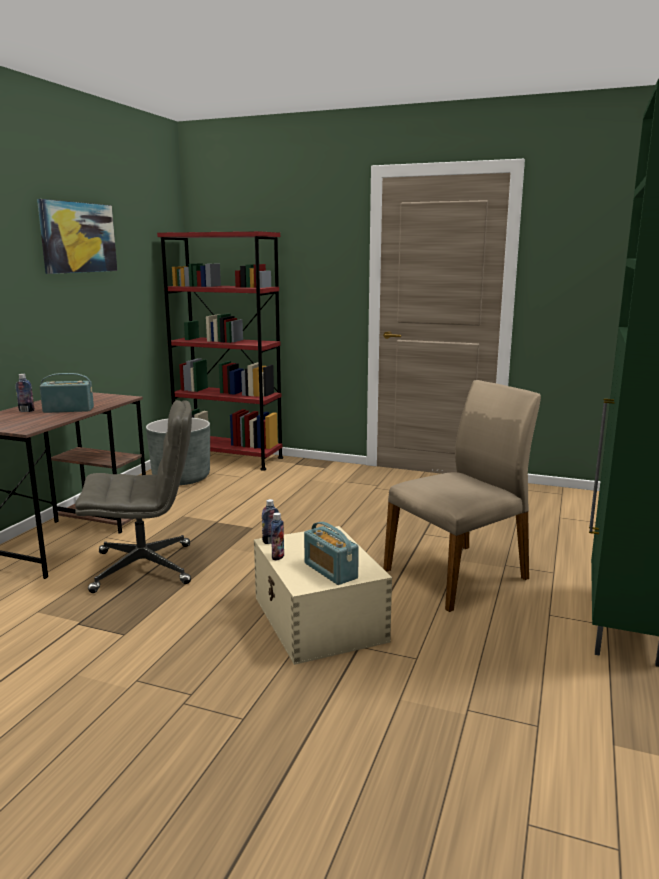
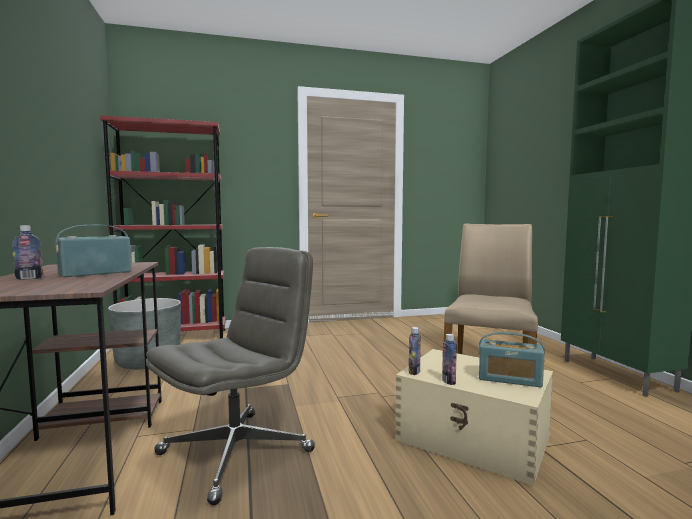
camera: 35 degrees left, 10 degrees down
(78, 237) = (44, 87): picture -> none

